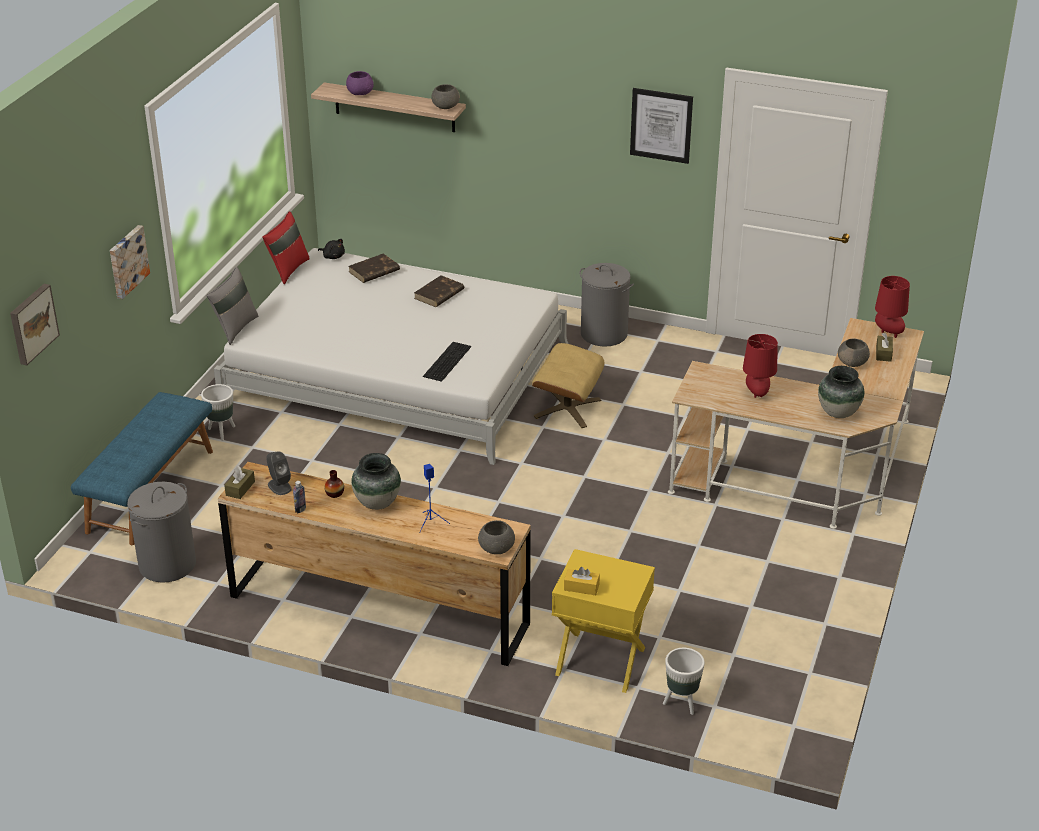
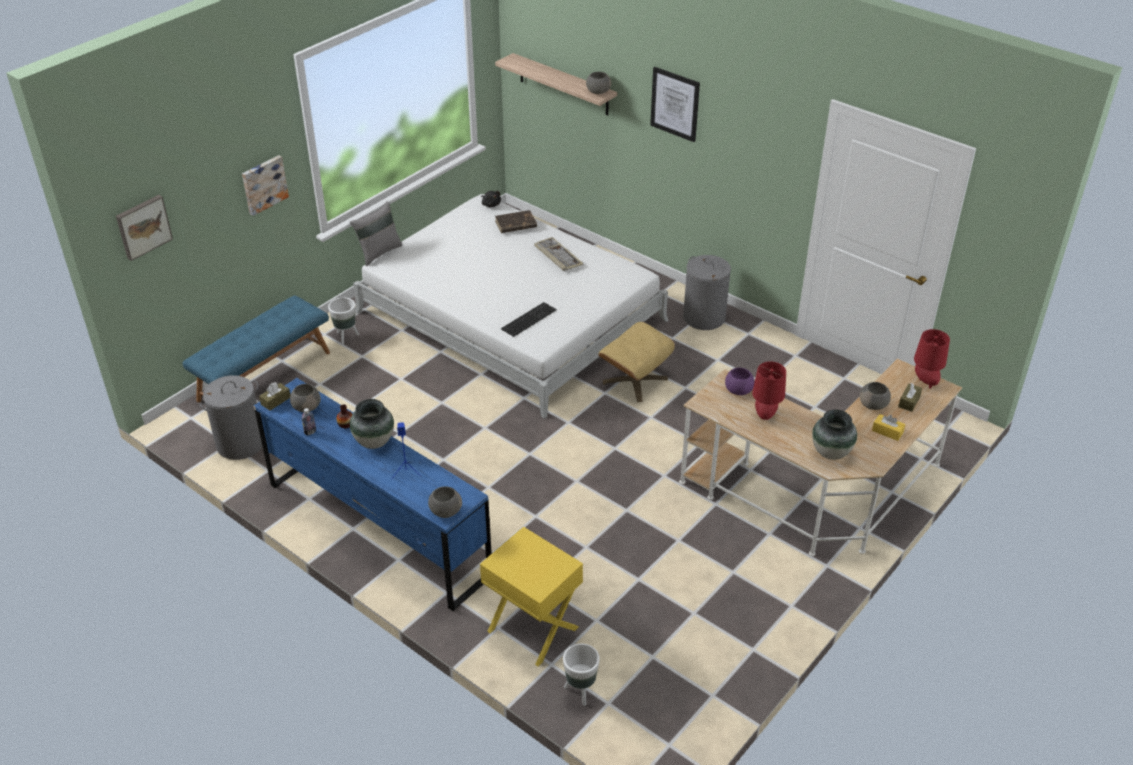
camera: 20 degrees right, 5 degrees up
(279, 486) = (307, 406): grey speaker -> grey bowl
(288, 269) = (449, 209): red pillow -> none
(360, 93) = (535, 67): purple bowl -> purple bowl (738, 390)
(379, 610) = (378, 528): brown dresser -> blue dresser
(438, 294) = (557, 256): brown book -> keyboard
(581, 587) = (507, 566): yellow tissue box -> yellow tissue box (887, 431)
(661, 125) = (772, 142): picture -> picture (675, 104)

